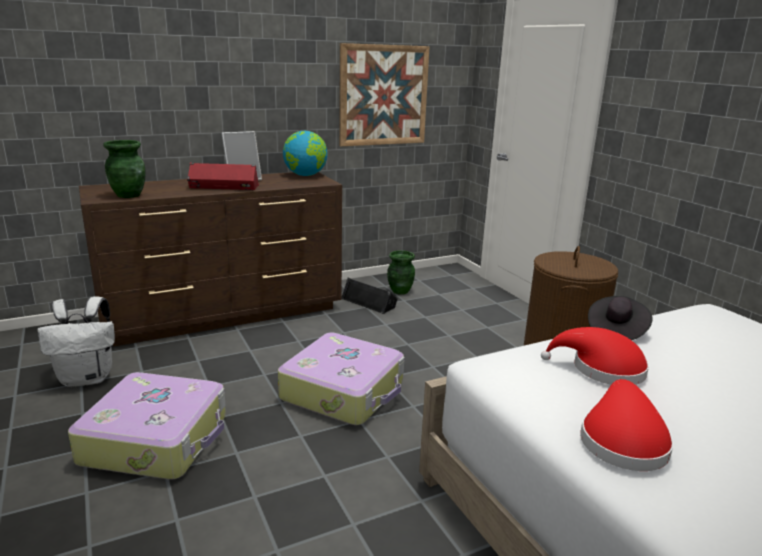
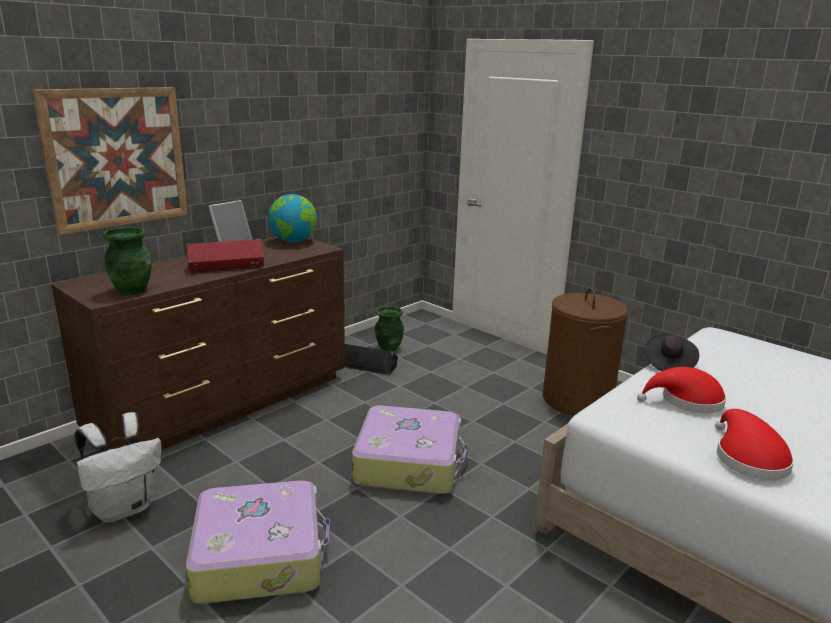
camera: 20 degrees left, 0 degrees up
(383, 95) = (353, 148): picture -> picture (116, 158)

